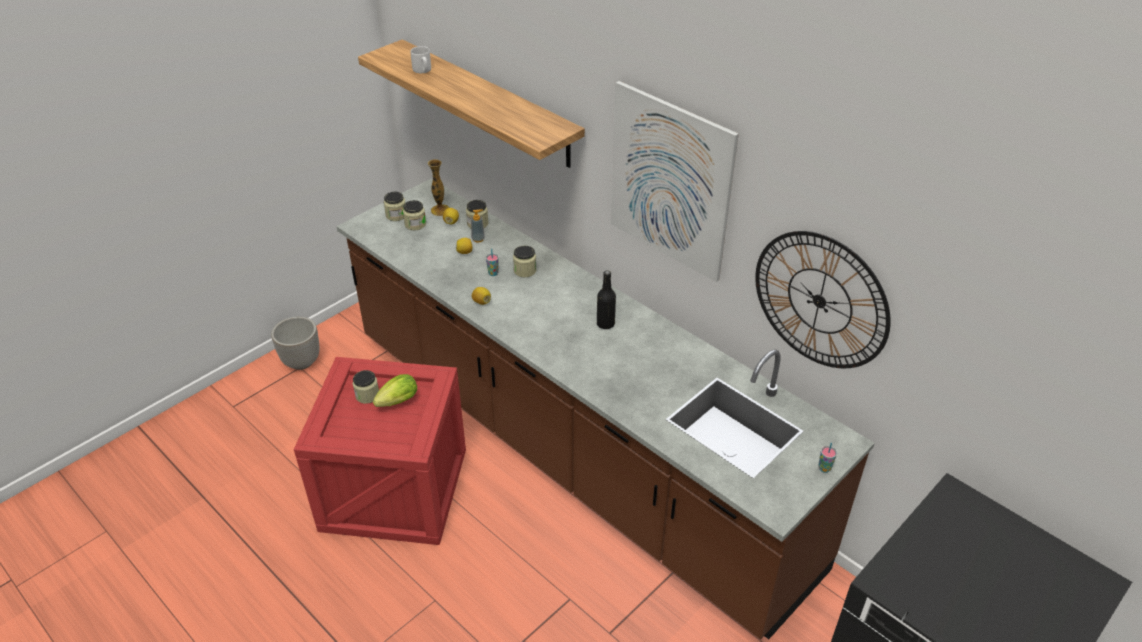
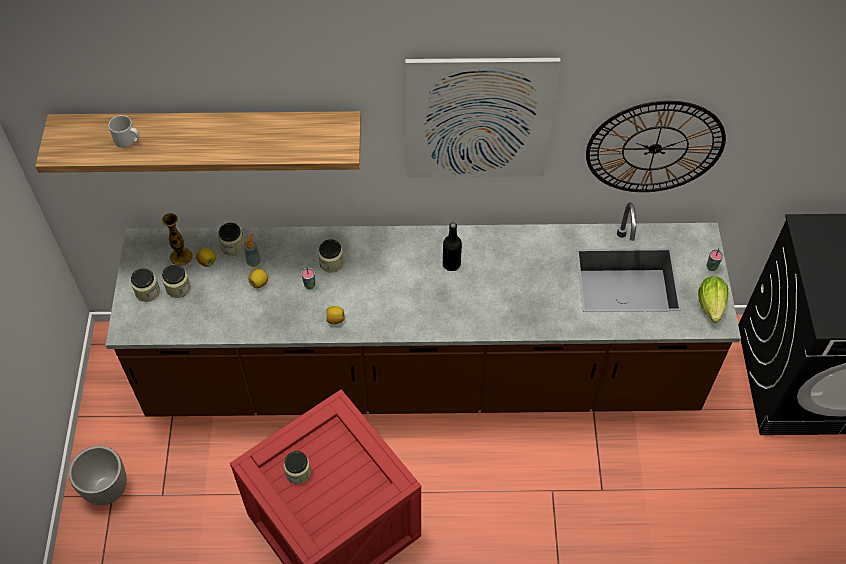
camera: 45 degrees left, 15 degrees up
(396, 403) = (329, 459): lettuce -> lettuce (711, 308)

